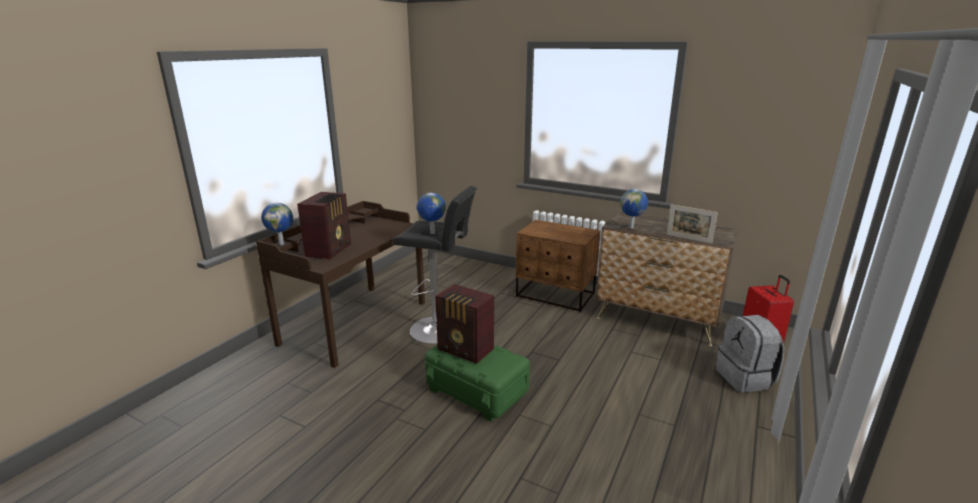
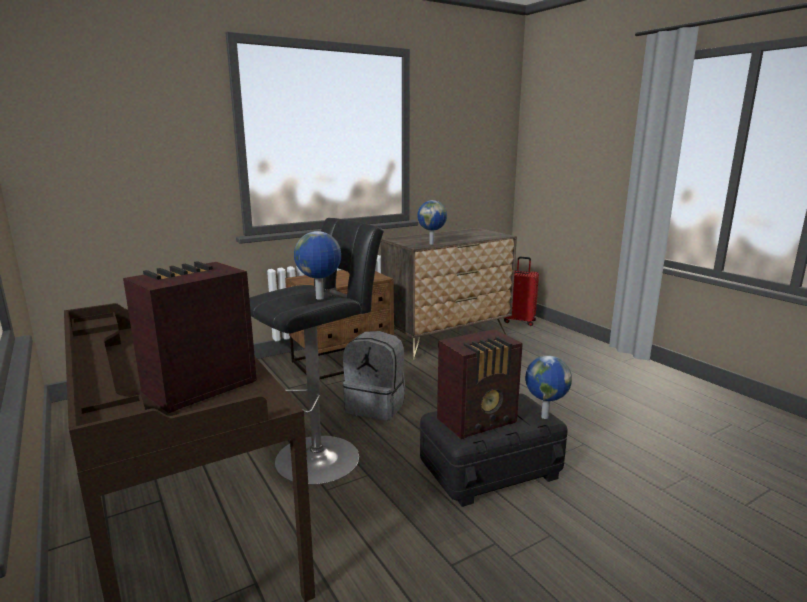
camera: 60 degrees left, 5 degrees down
(281, 243) = (110, 415): globe -> globe (543, 416)
(330, 250) = (197, 388): radio -> radio turned 90 degrees counterclockwise
(477, 390) = (490, 469): green storage box -> black storage box
(688, 238) = (483, 239): picture frame -> none
(745, 378) = (560, 342): grey backpack -> grey backpack (376, 406)

